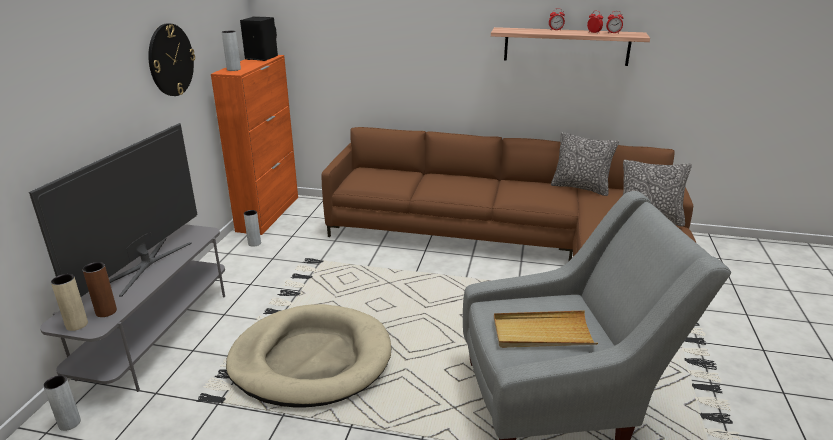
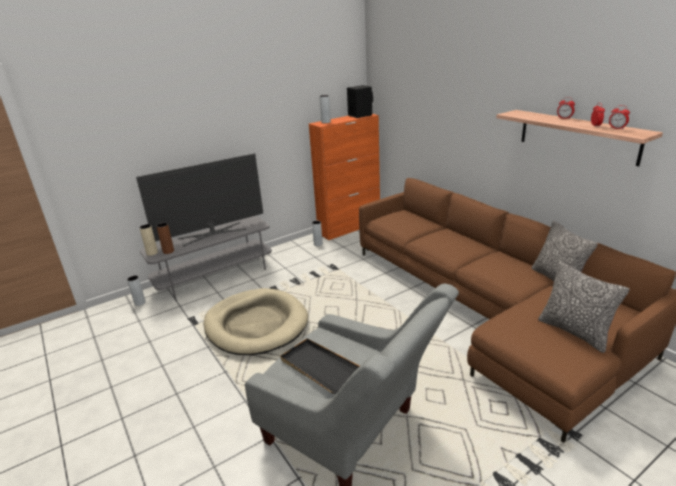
camera: 45 degrees right, 0 degrees up
(170, 60) = (272, 112): wall clock -> none
(542, 333) = (319, 367): beige tray -> black tray

